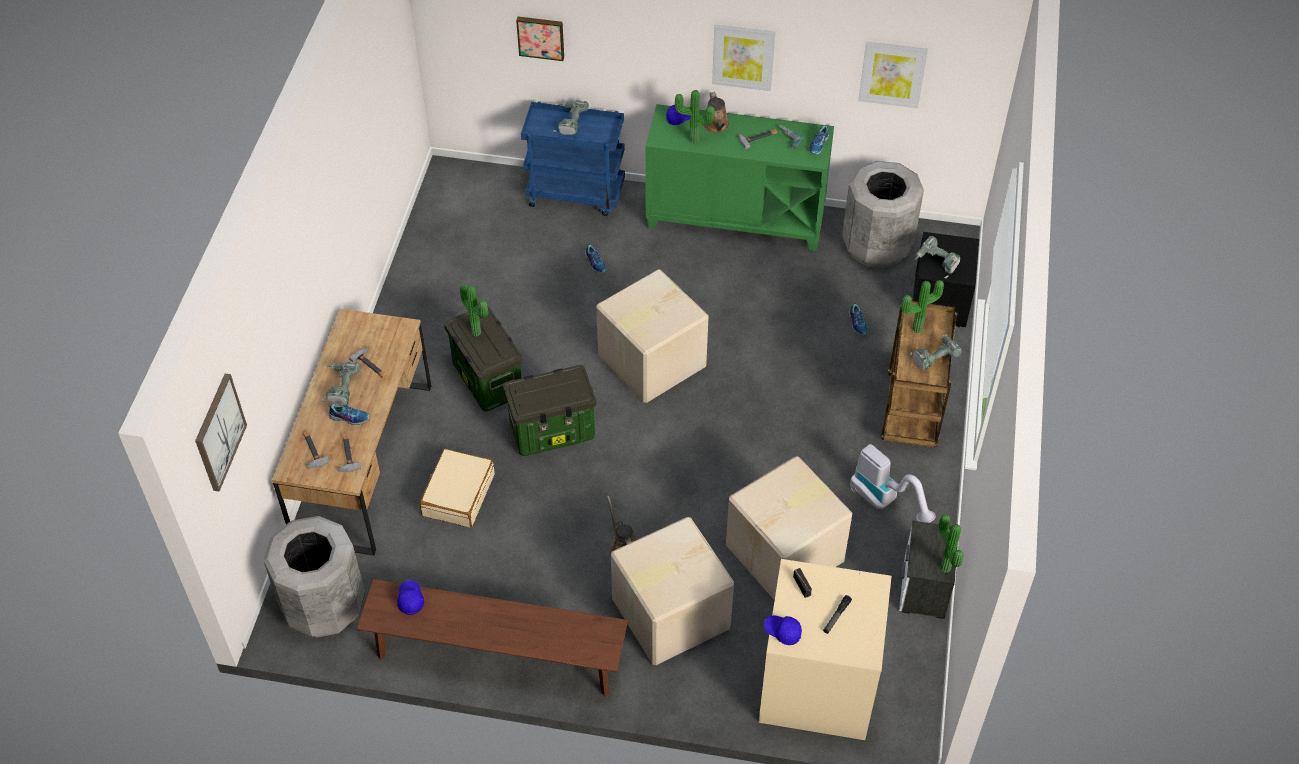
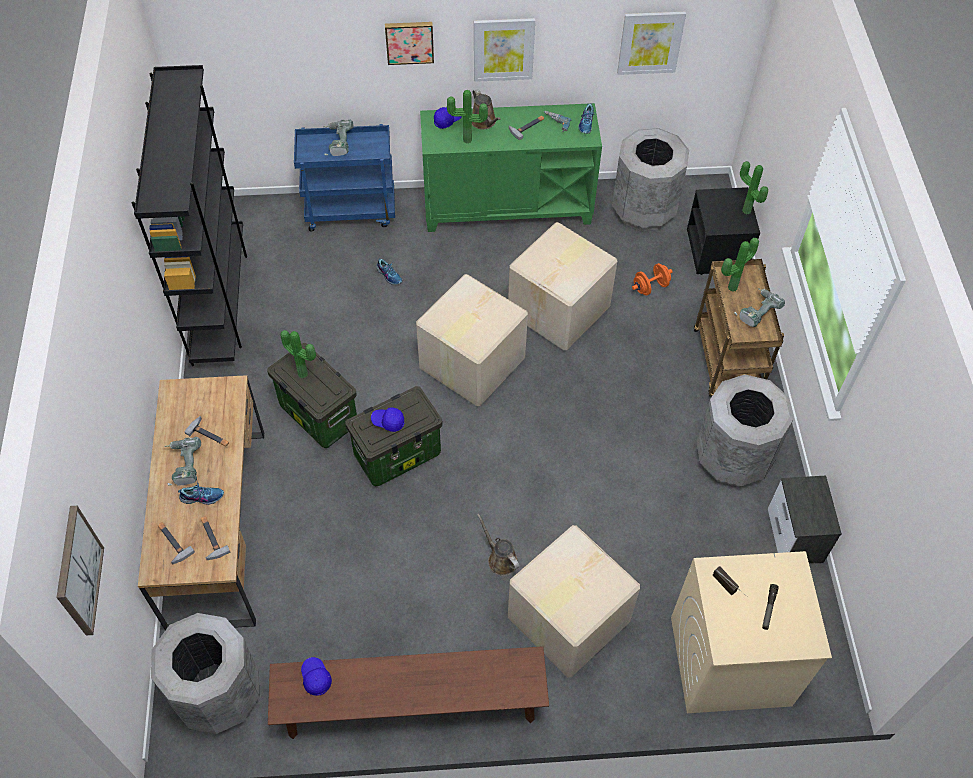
camera: 15 degrees left, 5 degrees up
(424, 257) = (220, 301): none -> black bookcase
(458, 495) = (323, 541): beige suitcase -> none
(541, 37) = (297, 62): picture -> picture (409, 41)
(782, 632) = (722, 638): blue cap -> blue cap (388, 422)
(786, 553) = (658, 530): cardboard box -> cardboard box (560, 309)
(858, 323) = (650, 287): shoe -> orange dumbbell
(886, 502) = (732, 457): vacuum cleaner -> grey trash can
(935, 263) = (717, 218): power drill -> none
(943, 569) = (826, 521): potted plant -> potted plant (745, 211)

